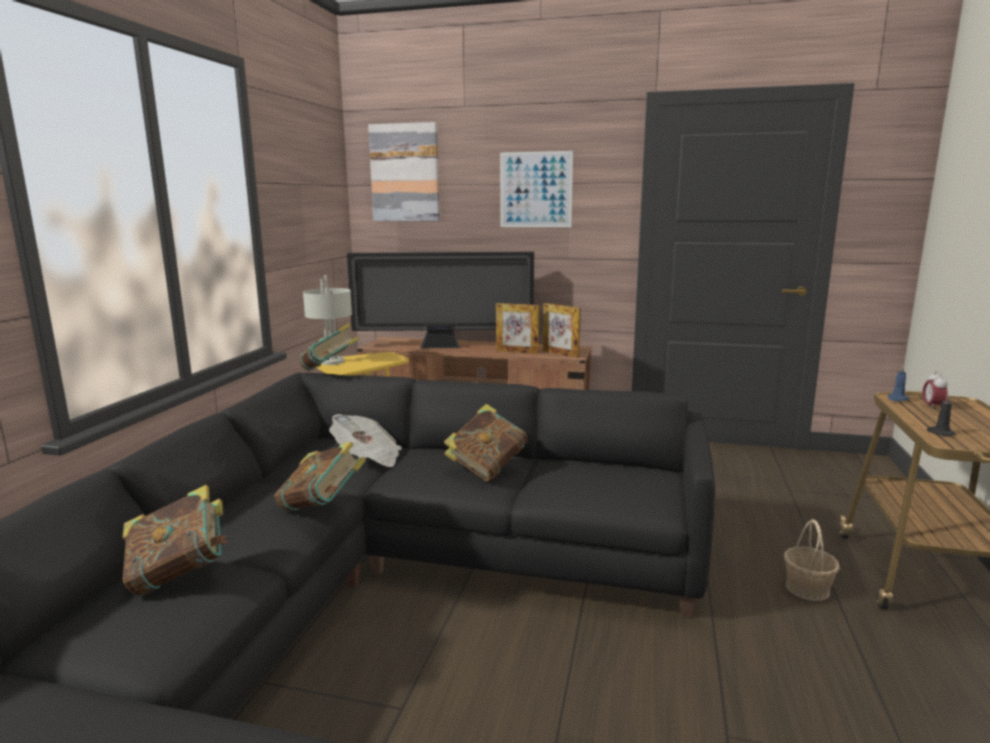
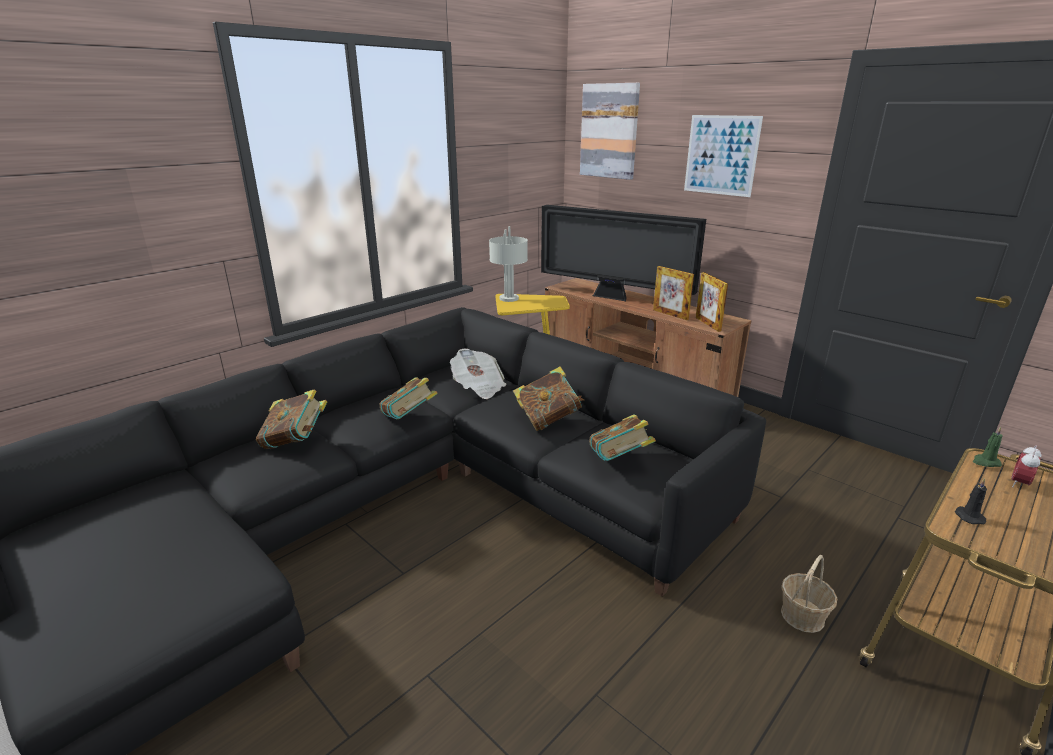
camera: 30 degrees right, 10 degrees up
(330, 371) = (482, 311): book -> book (619, 461)
(897, 399) = (985, 462): blue candle -> green candle

